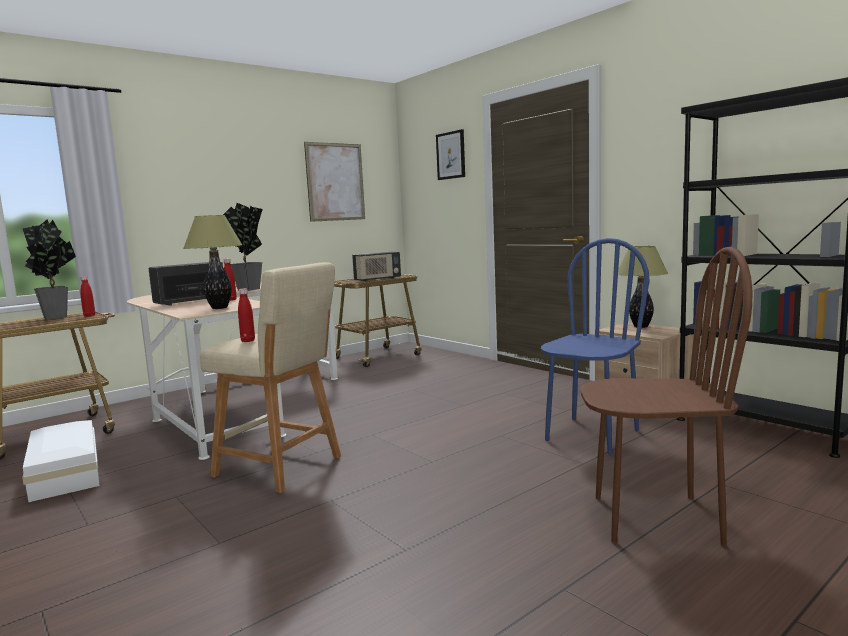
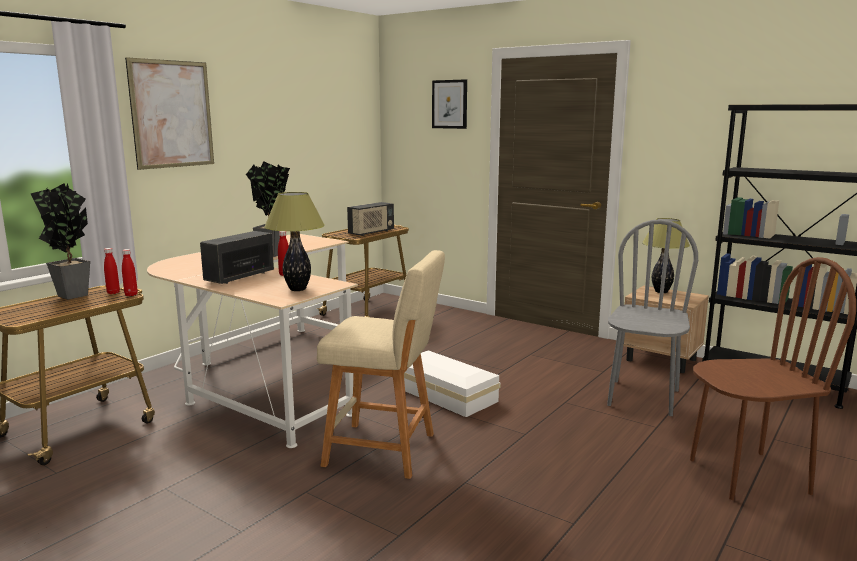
camera: 15 degrees left, 5 degrees up
(67, 471) = (149, 473): white storage box -> white storage box (445, 393)
(248, 341) = (365, 331): red bottle -> red bottle (131, 295)
(335, 182) = (324, 125): picture -> picture (172, 114)
(591, 435) = (642, 397): blue chair -> grey chair

